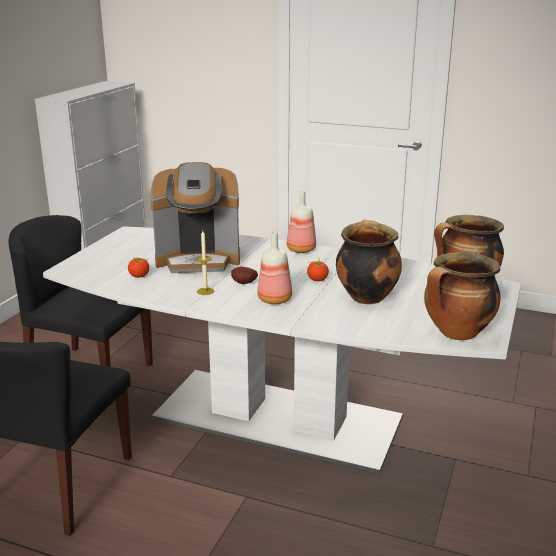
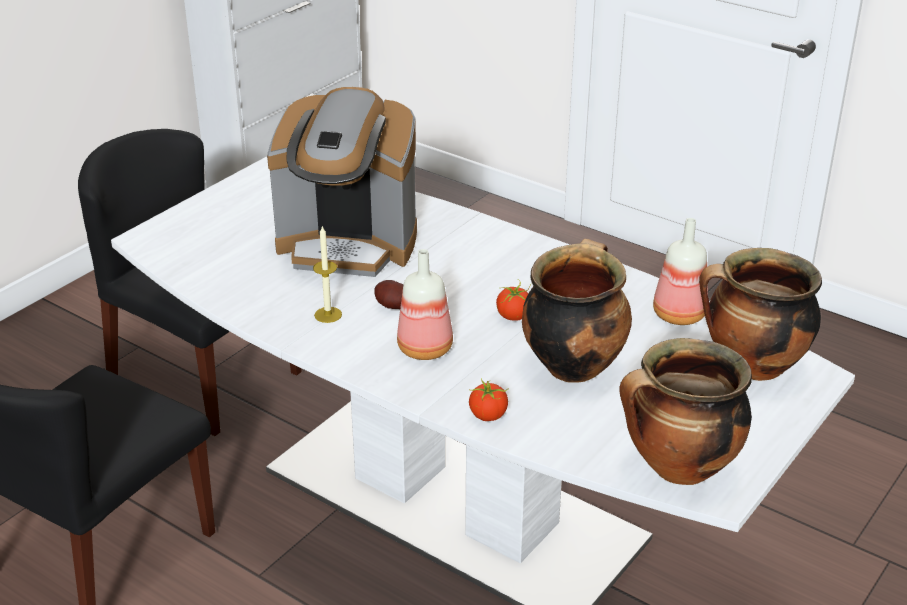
camera: 15 degrees right, 10 degrees up
(139, 276) = (245, 268): tomato -> tomato (488, 415)
(300, 249) = (518, 246): bottle -> bottle (677, 315)

